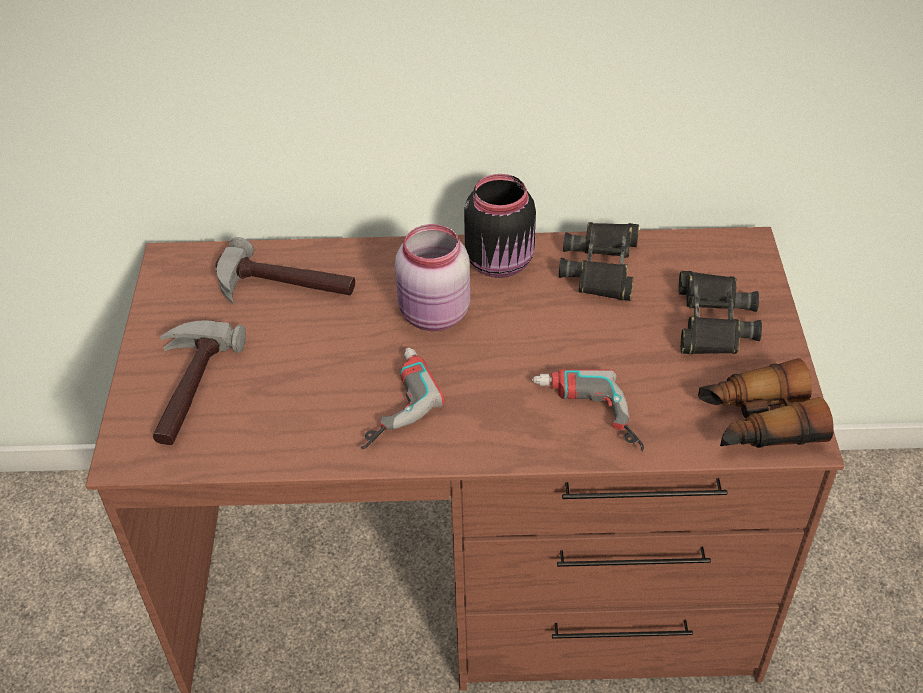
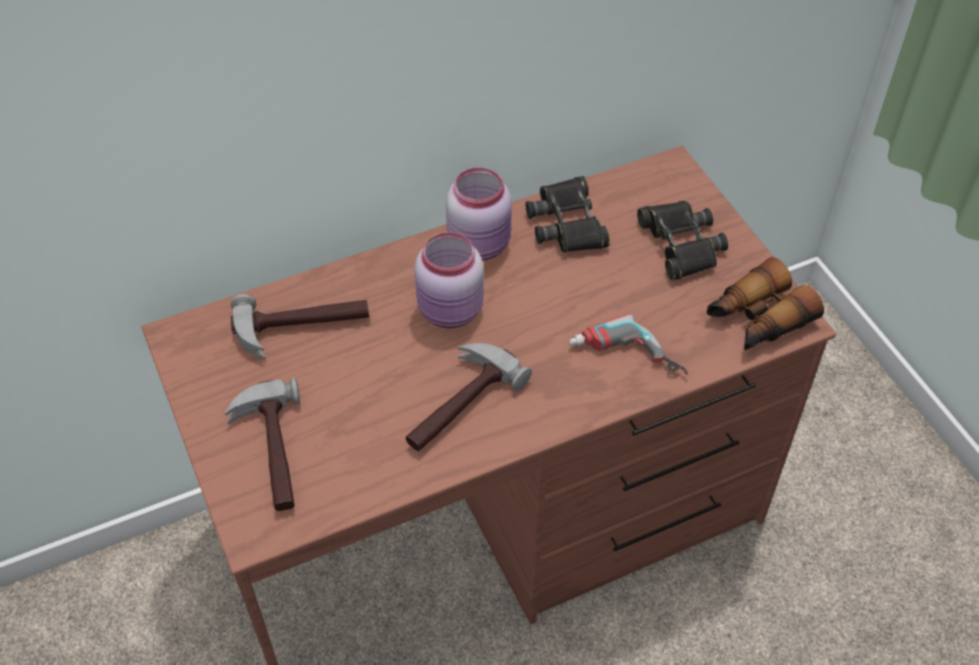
camera: 25 degrees left, 5 degrees up
(389, 402) = (458, 402): power drill -> hammer
(501, 262) = (481, 245): black jar -> pink jar

